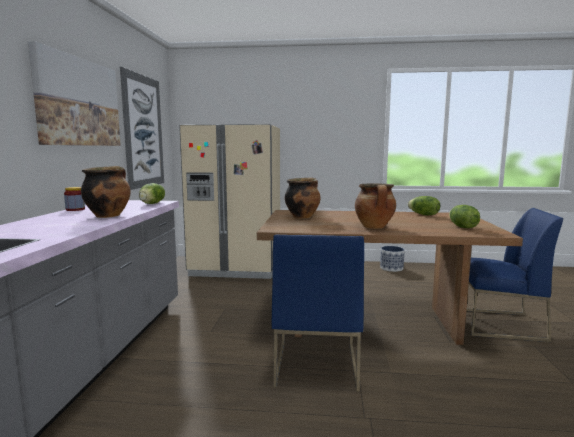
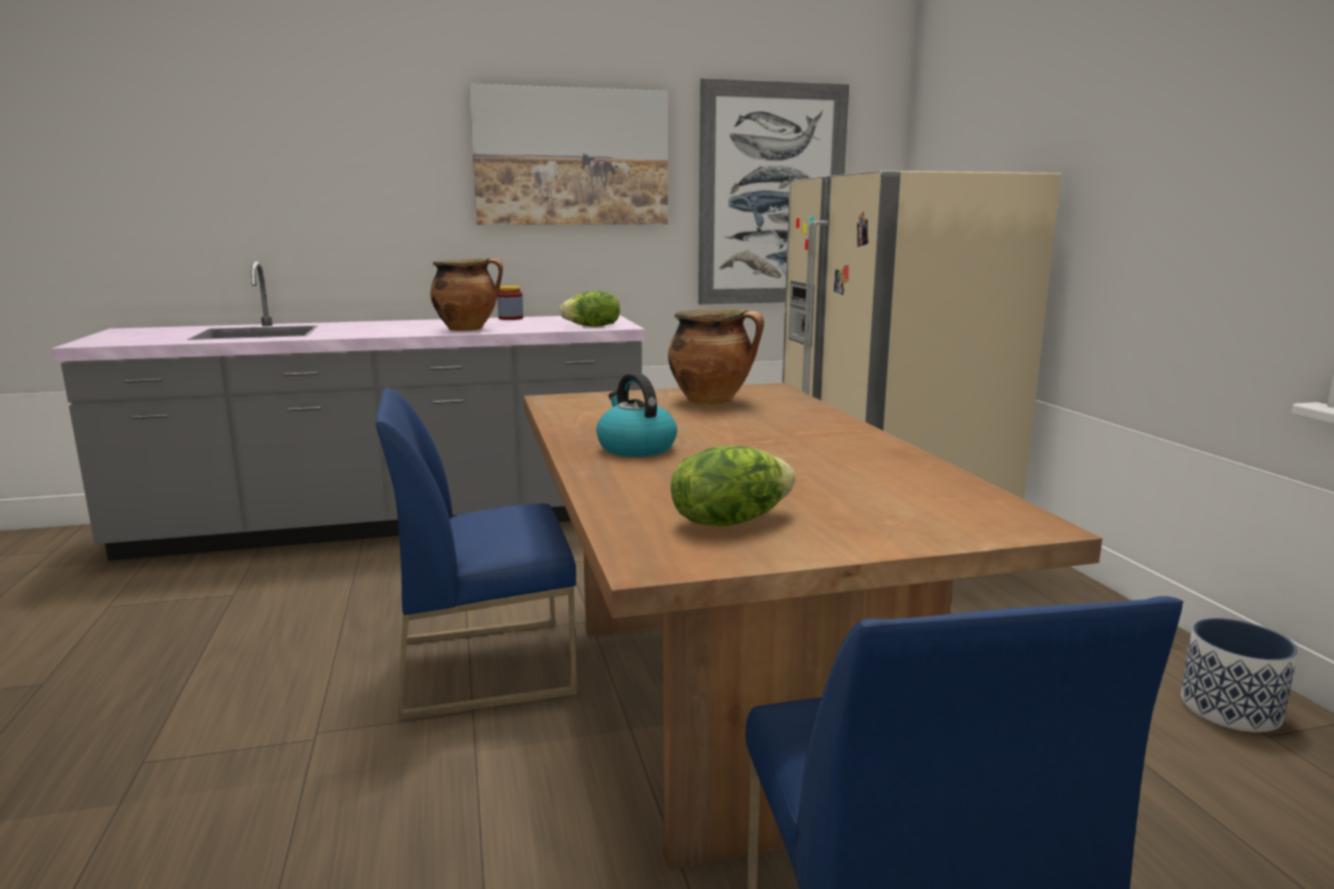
camera: 70 degrees right, 5 degrees up
(375, 227) = (635, 448): cooking pot -> kettle
(423, 215) = (914, 482): lettuce -> none

